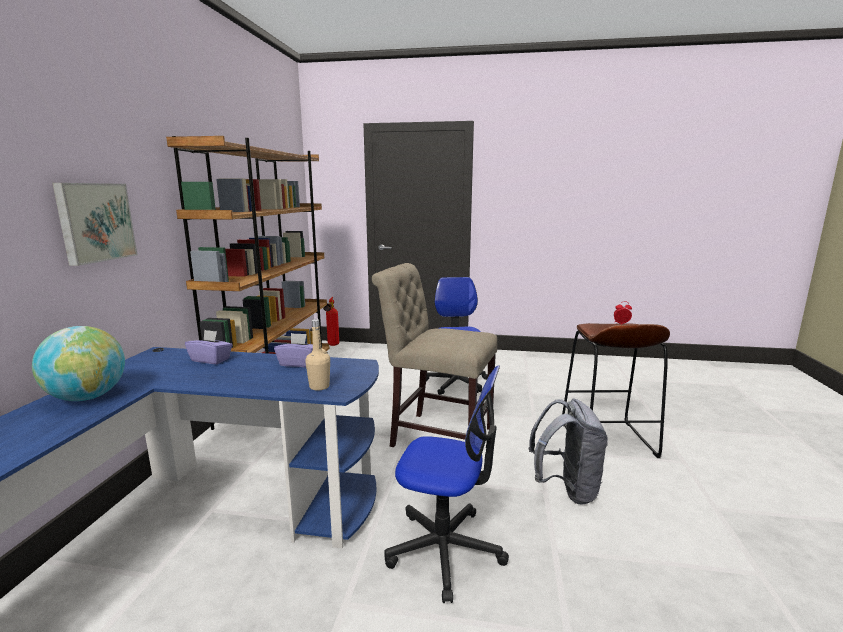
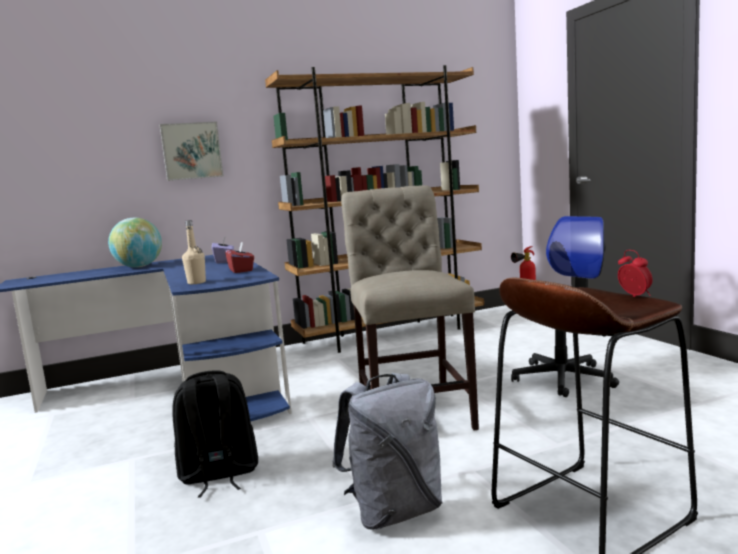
camera: 60 degrees right, 5 degrees down
(299, 363) = (241, 270): purple tissue box -> red tissue box
(445, 550) = (218, 475): office chair -> black backpack

